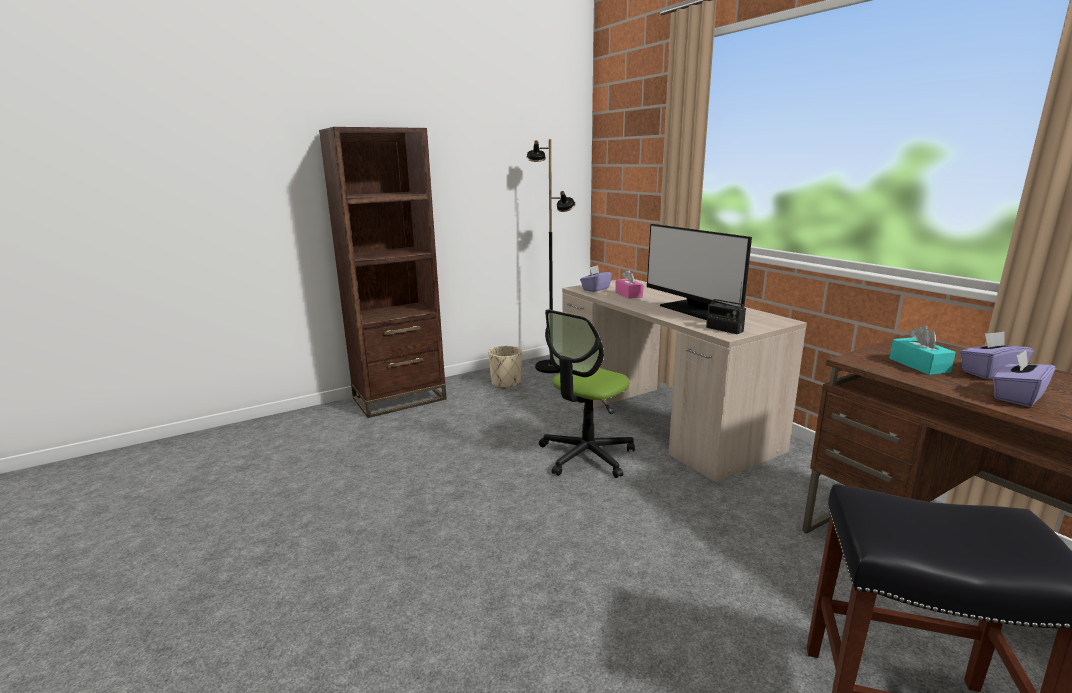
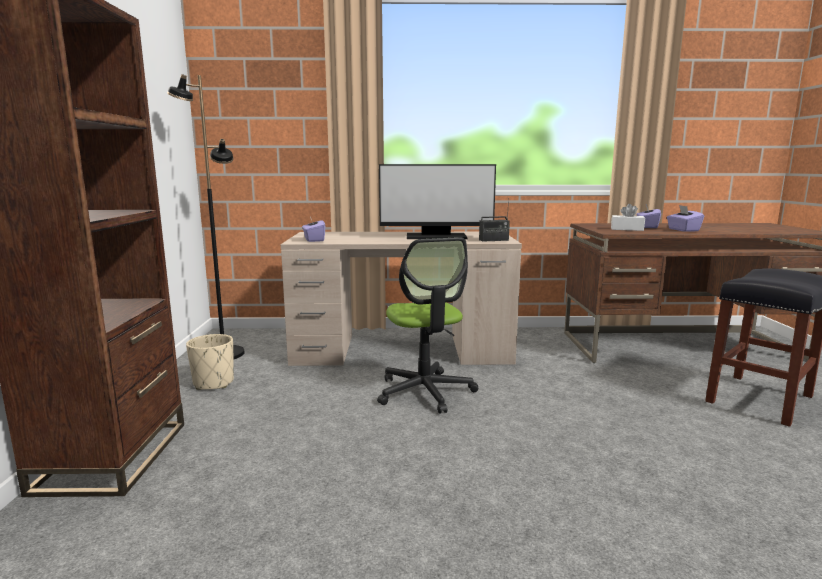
camera: 60 degrees left, 5 degrees down
(628, 294) = (355, 238): pink tissue box -> none
(919, 365) = (627, 229): turquoise tissue box -> white tissue box

